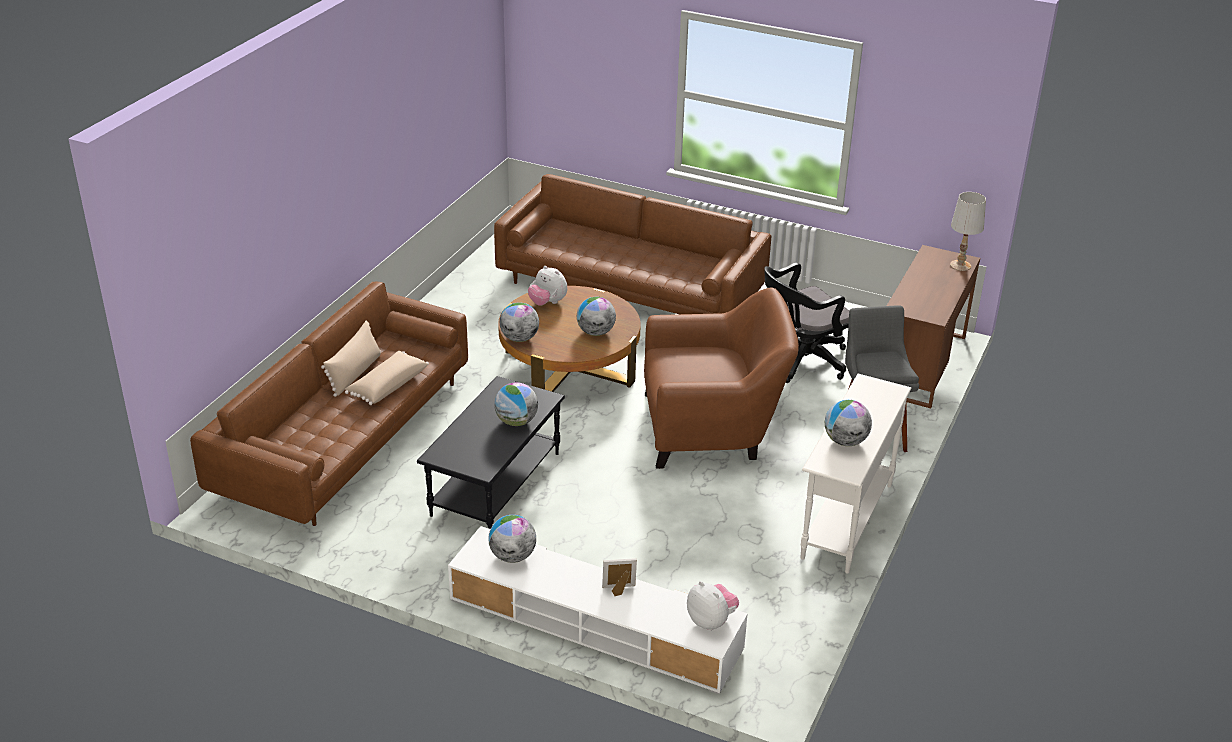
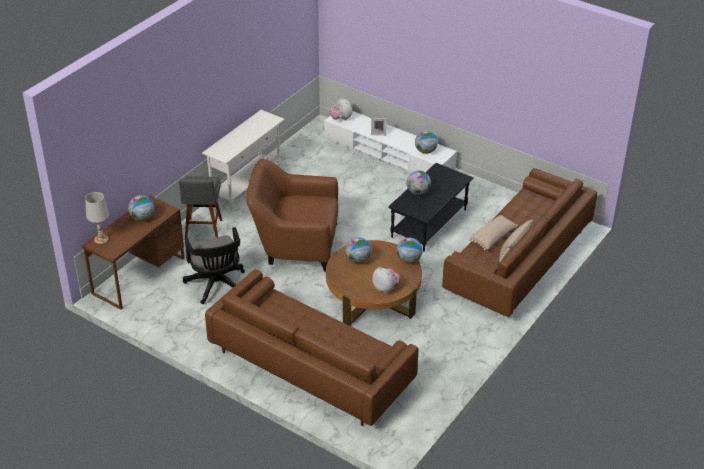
camera: 170 degrees left, 5 degrees up
(799, 361) = (217, 286): black office chair -> black office chair turned 90 degrees clockwise
(845, 441) = (255, 128): globe -> globe (142, 218)

